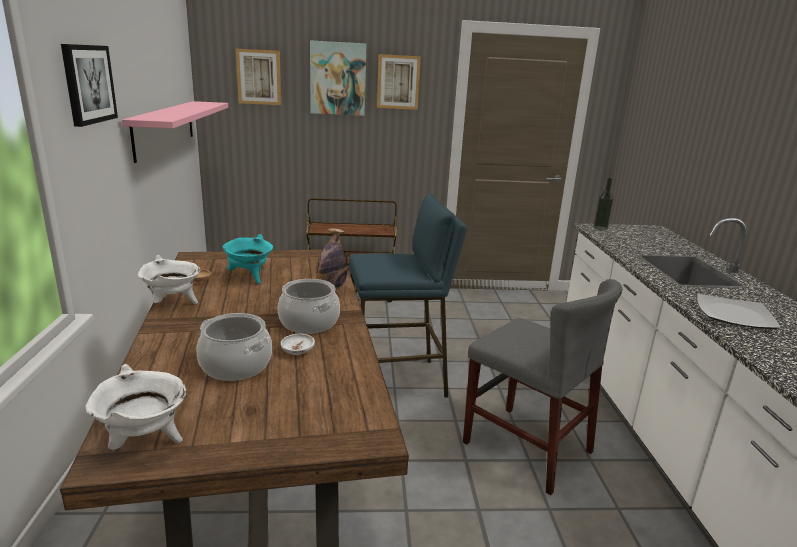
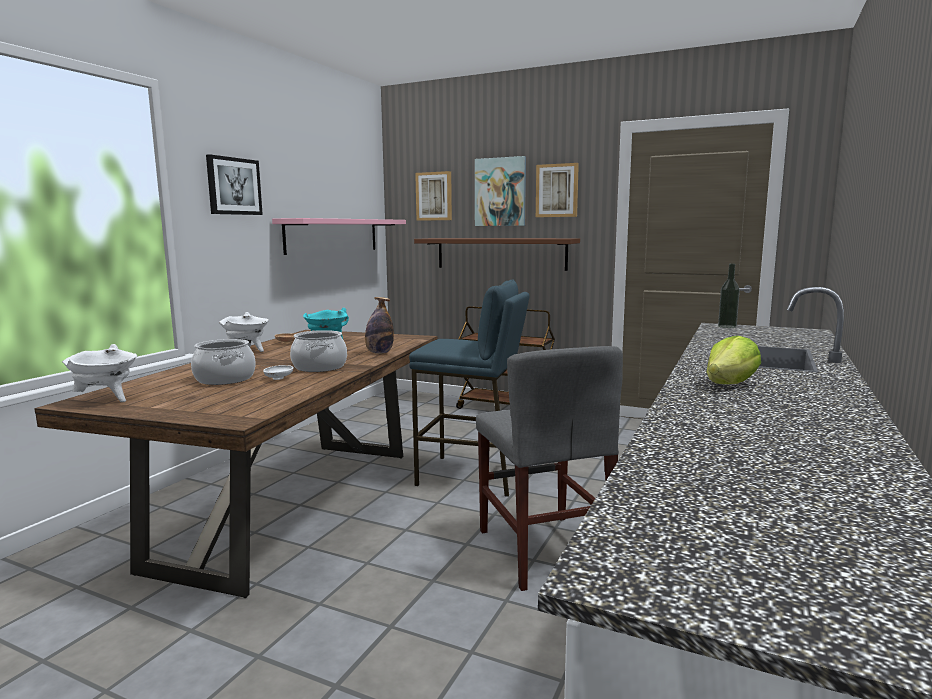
camera: 30 degrees right, 10 degrees down
(337, 142) = (500, 253): none -> brown shelf
(735, 315) = (730, 384): plate -> lettuce

